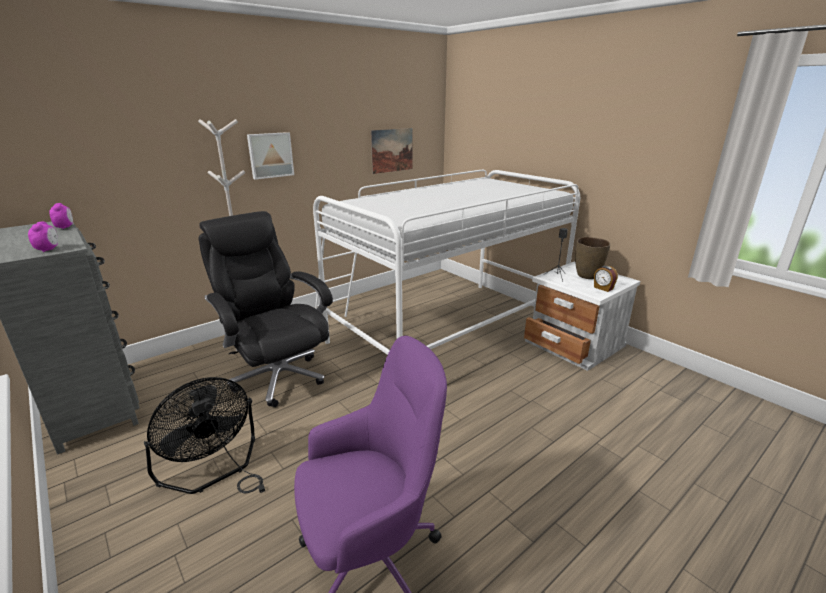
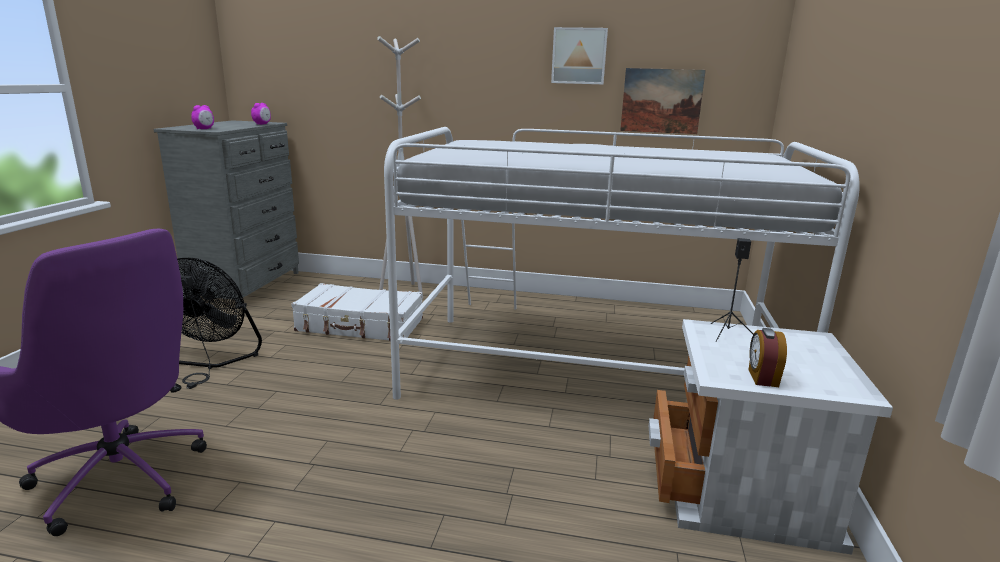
camera: 50 degrees right, 5 degrees down
(270, 155) = (475, 87): picture -> picture (579, 56)
(277, 377) = (360, 325): black office chair -> white suitcase
(587, 276) = (789, 355): brown vase -> none

